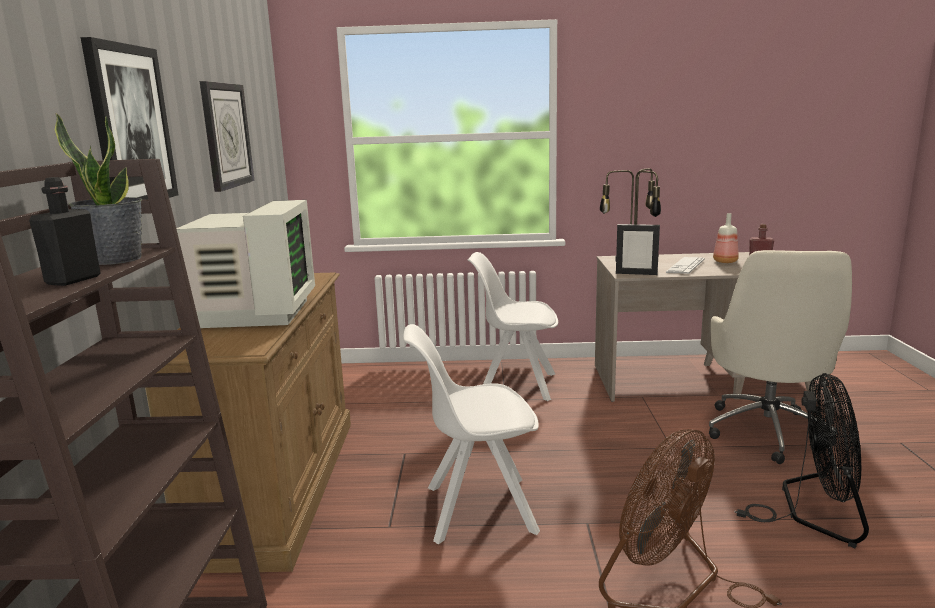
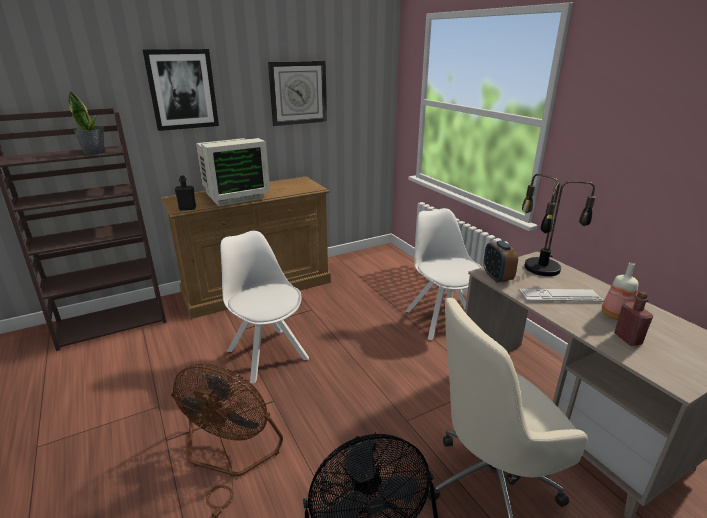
camera: 60 degrees right, 10 degrees up
(73, 280) = (54, 157): black bottle -> black bottle (187, 208)
(636, 273) = (497, 277): picture frame -> alarm clock

